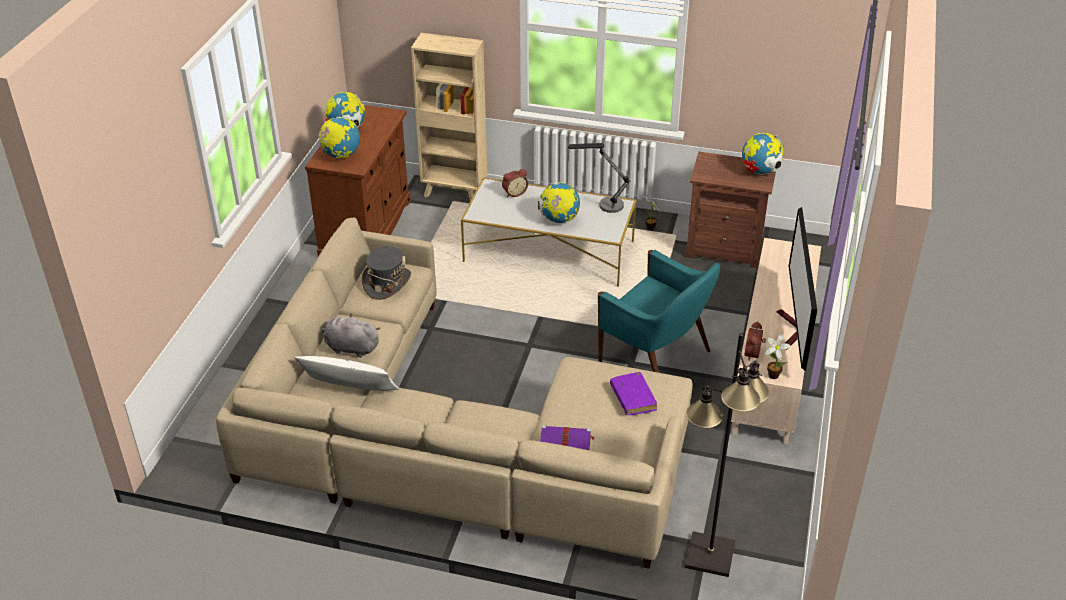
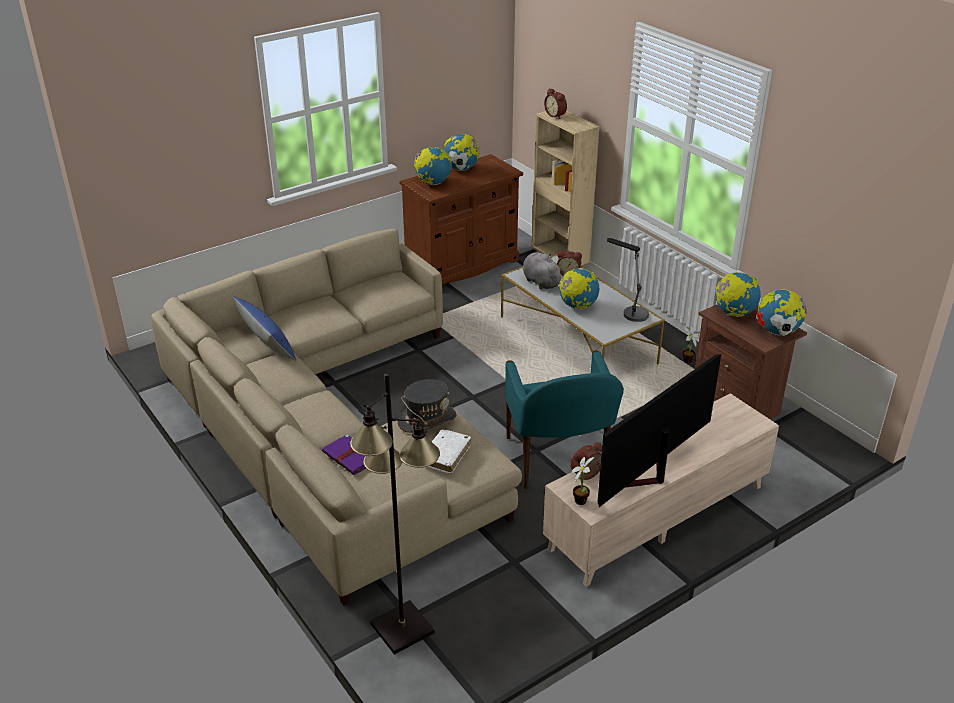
camera: 40 degrees right, 5 degrees down
(349, 389) = (266, 344): white pillow -> blue pillow
(350, 347) = (302, 318): grey plush toy -> grey plush toy (540, 281)
(386, 282) = (385, 290): grey hat -> grey hat (427, 419)
(431, 42) = (556, 115): none -> alarm clock
(633, 398) = (446, 455): purple book -> white book
(714, 170) = (734, 313): none -> globe

